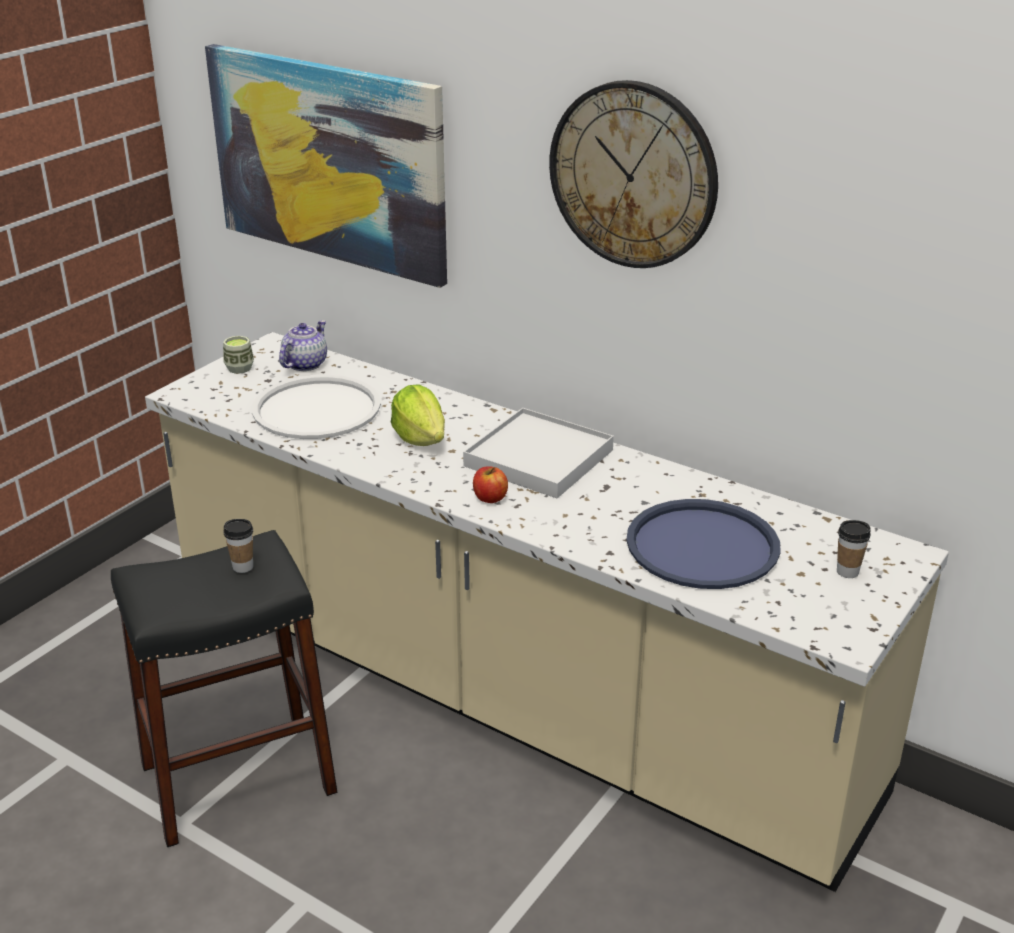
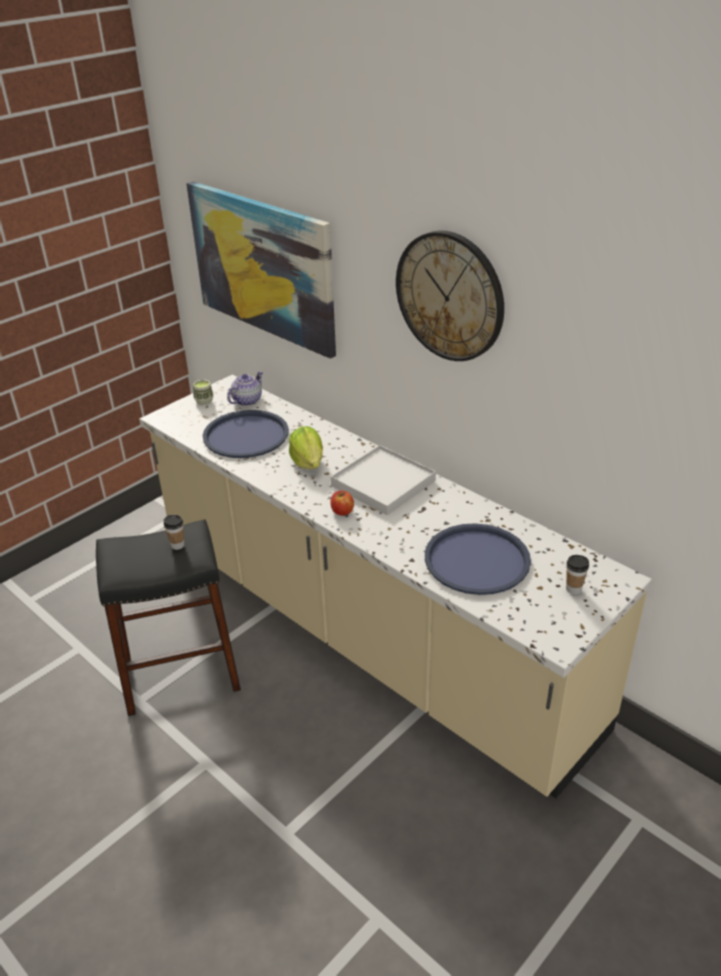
camera: 10 degrees right, 5 degrees up
(316, 409) = (246, 435): white tray -> blue tray

